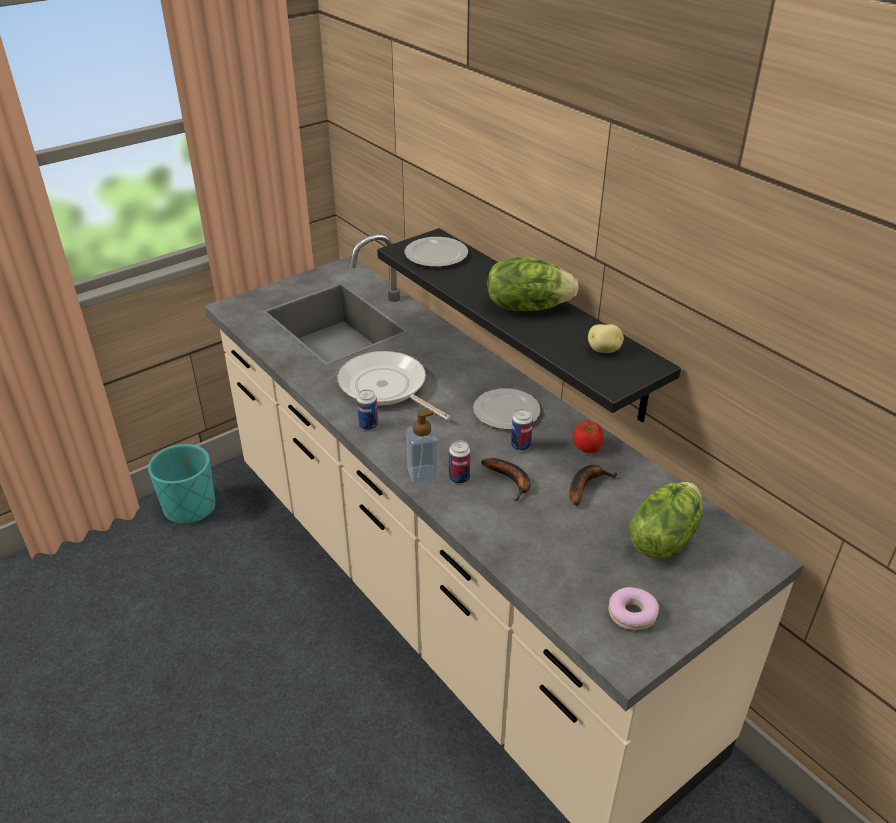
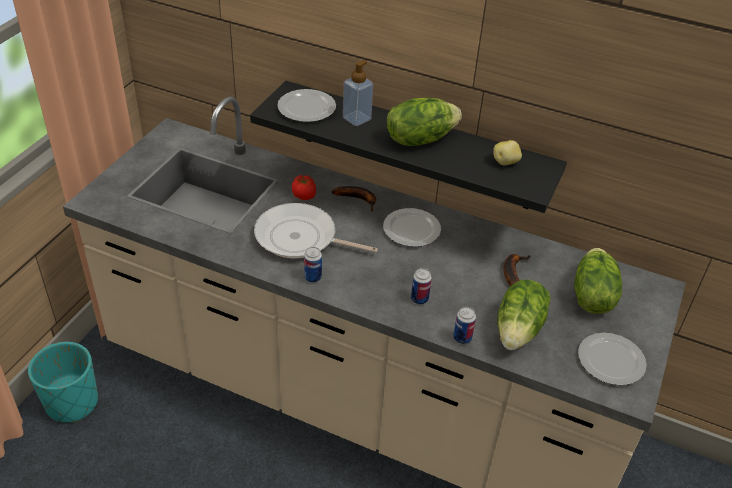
camera: 30 degrees left, 5 degrees up
(423, 474) = (389, 305): soap dispenser -> soap dispenser (356, 119)
(511, 481) = (458, 287): banana -> banana (358, 199)
(520, 446) = (443, 256): can -> can (462, 338)
(545, 544) = (519, 330): none -> lettuce
(587, 447) = (491, 240): tomato -> tomato (304, 196)
(632, 614) = (612, 360): donut -> plate

